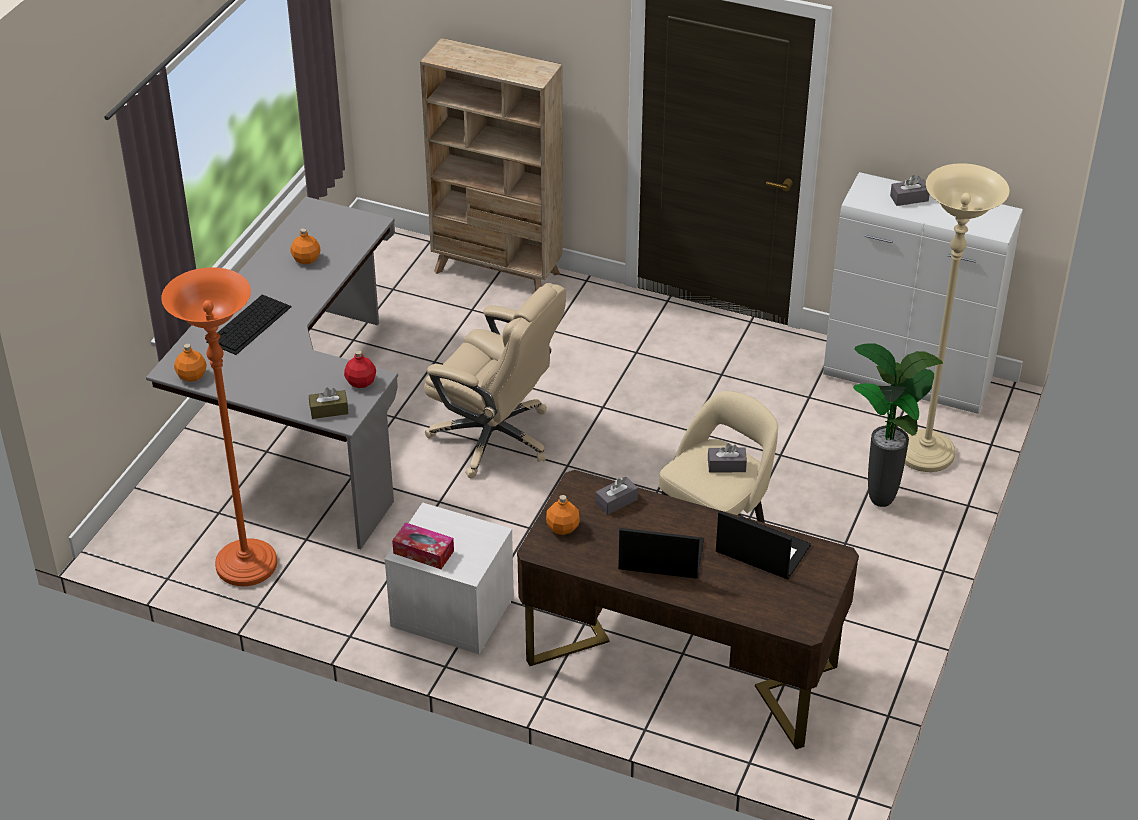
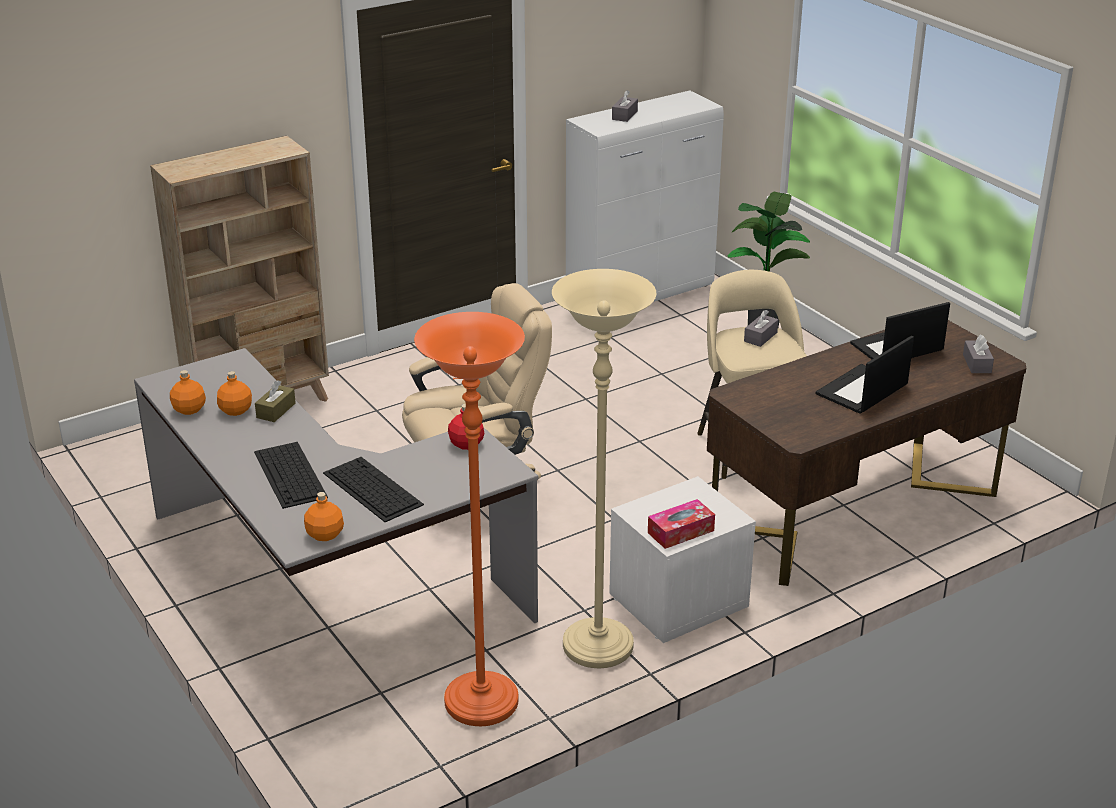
camera: 55 degrees left, 10 degrees down
(264, 368) = (371, 488): none -> keyboard
(329, 410) = (485, 474): brown tissue box -> brown tissue box (276, 410)
(563, 528) = (781, 420): orange bottle -> orange bottle (189, 409)
(616, 501) = (773, 385): grey tissue box -> grey tissue box (977, 364)
(925, 454) = (729, 320): beige floor lamp -> beige floor lamp (597, 647)

